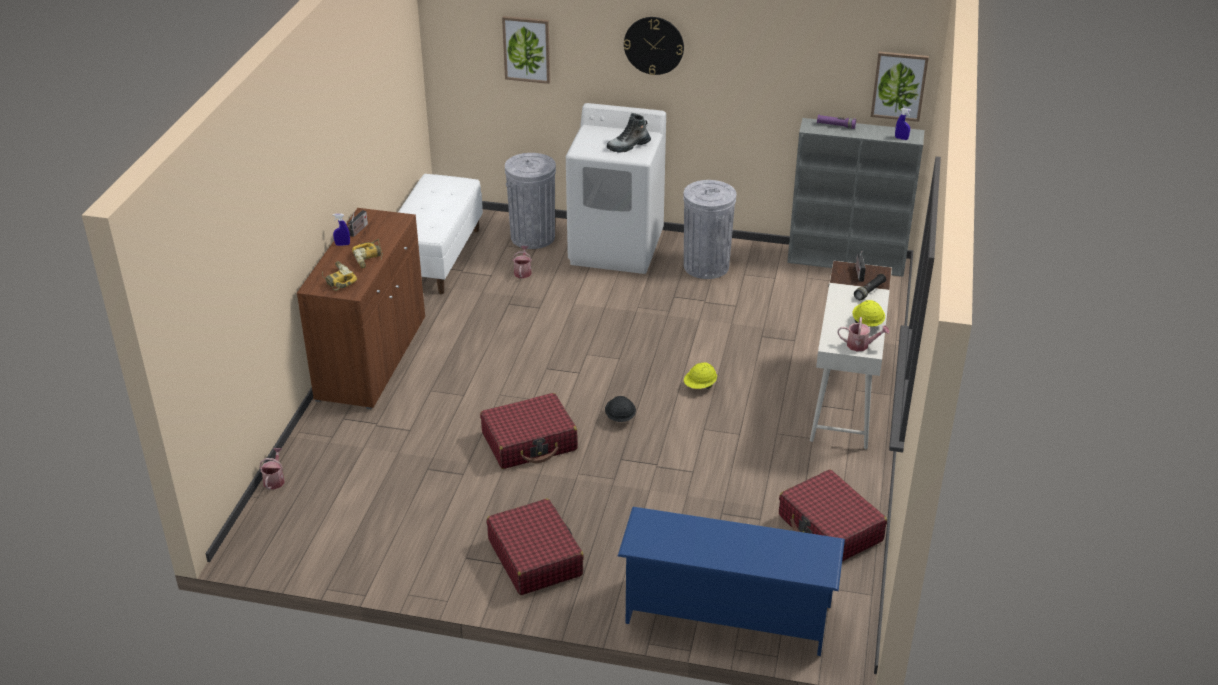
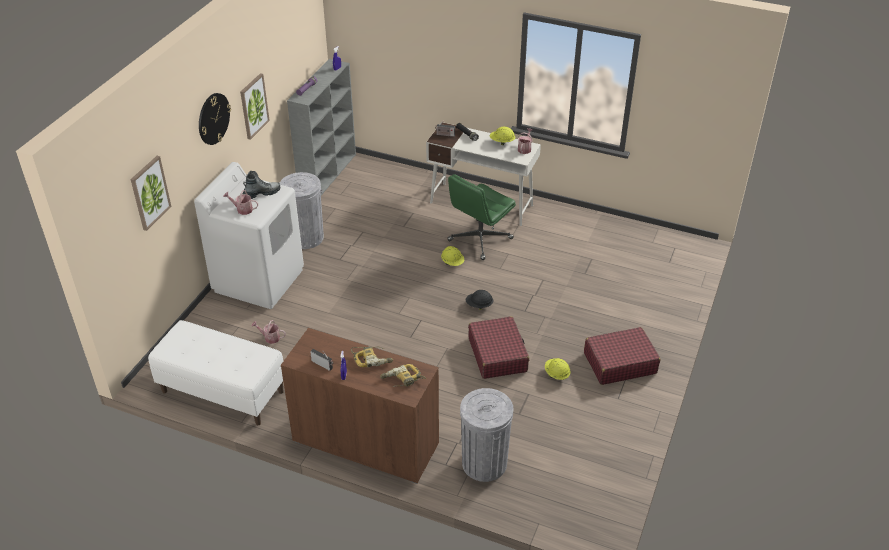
camera: 80 degrees left, 5 degrees up
(274, 479) = (517, 511): watering can -> watering can (242, 209)
(502, 497) = (556, 374): none -> yellow hard hat
(532, 237) = (218, 326): grey trash can -> grey trash can (484, 463)
(628, 146) = (261, 193): boot -> boot turned 105 degrees counterclockwise
(726, 614) = (673, 285): blue shoe rack -> none
(759, 405) = (480, 240): none -> green office chair
(830, 528) = (603, 233): red suitcase -> none
(899, 86) = (314, 40): picture -> picture (253, 106)

